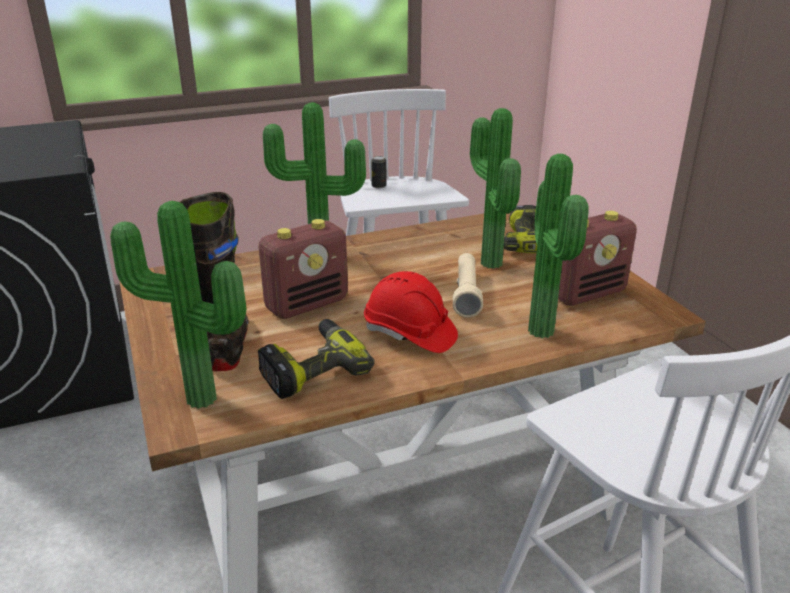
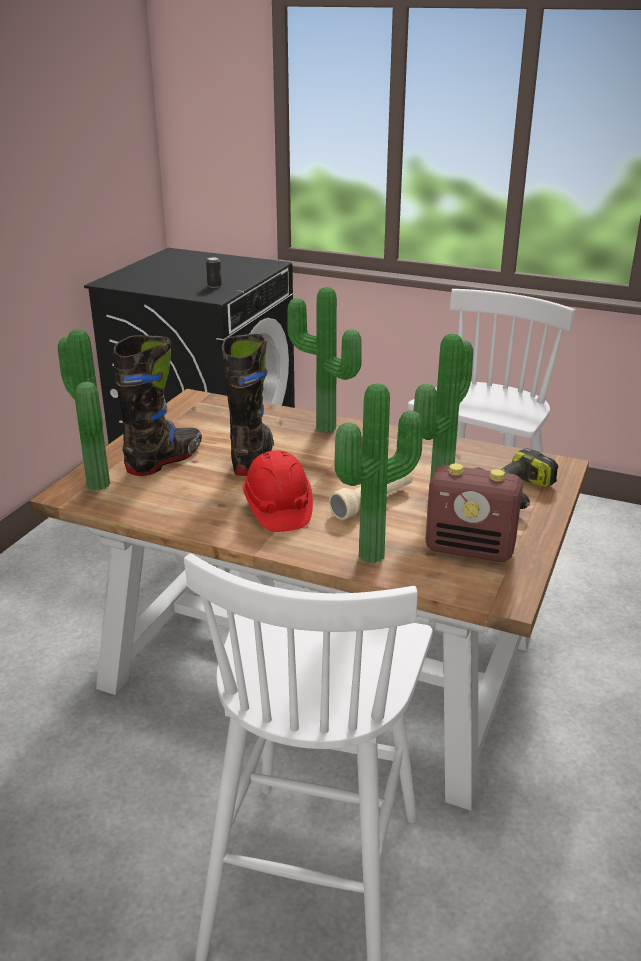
camera: 45 degrees right, 0 degrees up
(307, 304) = (253, 458): radio -> black boot
(312, 368) = (181, 499): power drill -> none
(379, 186) = (479, 391): can -> can (214, 286)

